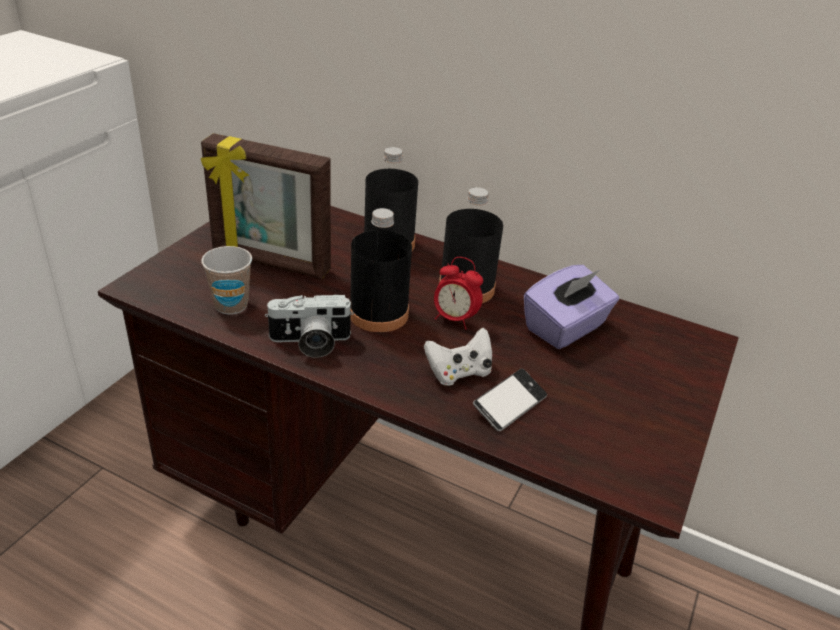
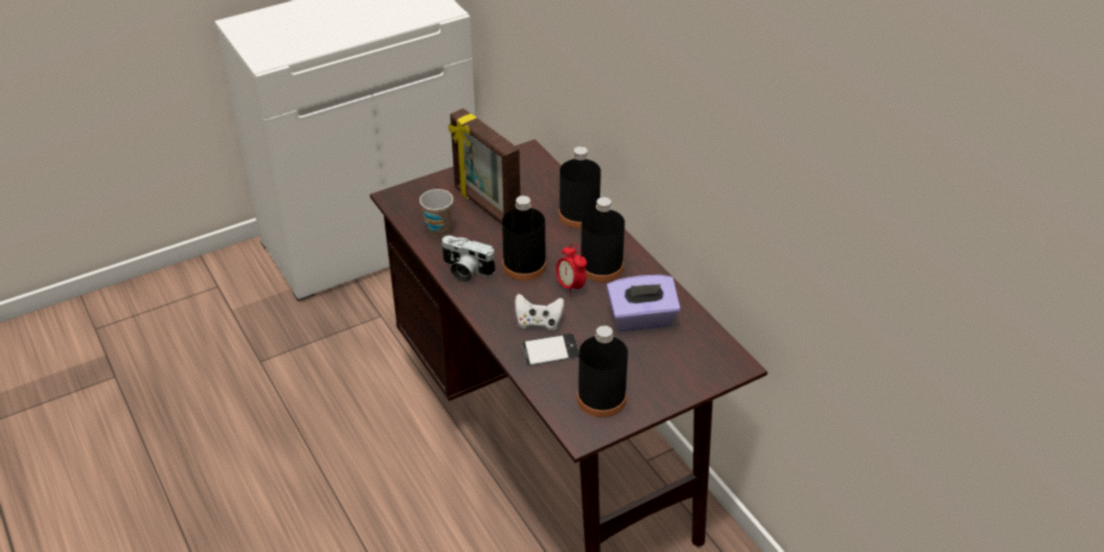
camera: 35 degrees right, 5 degrees up
(623, 437) = (601, 399): none -> black bottle

